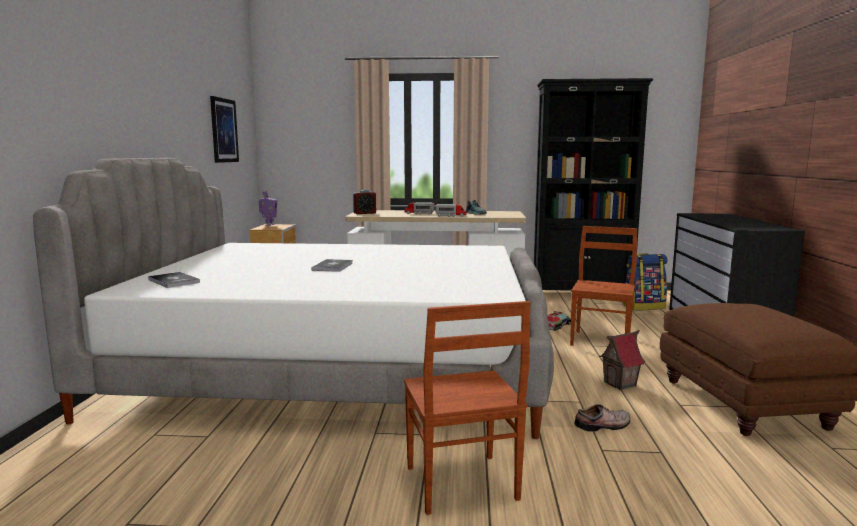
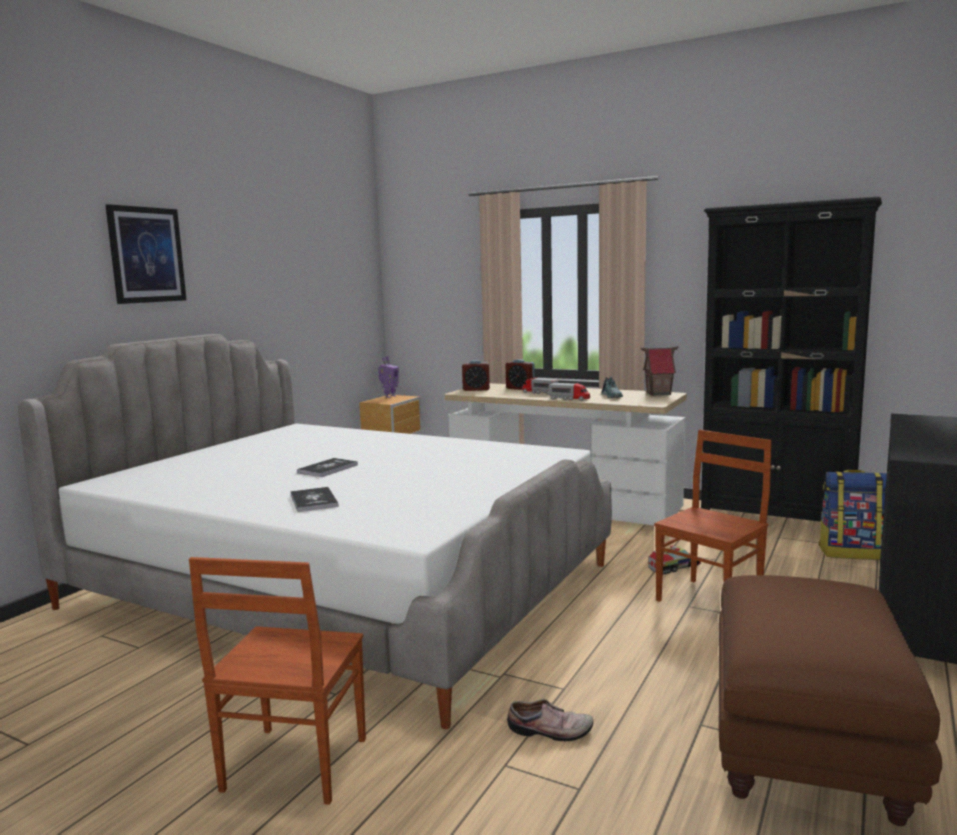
camera: 25 degrees right, 0 degrees up
(174, 281) = (153, 475): book -> book (314, 501)
(224, 130) = (320, 291): picture -> picture (146, 255)
(398, 212) = (520, 388): none -> alarm clock
(620, 384) = (652, 674): toy house -> toy house (659, 393)

